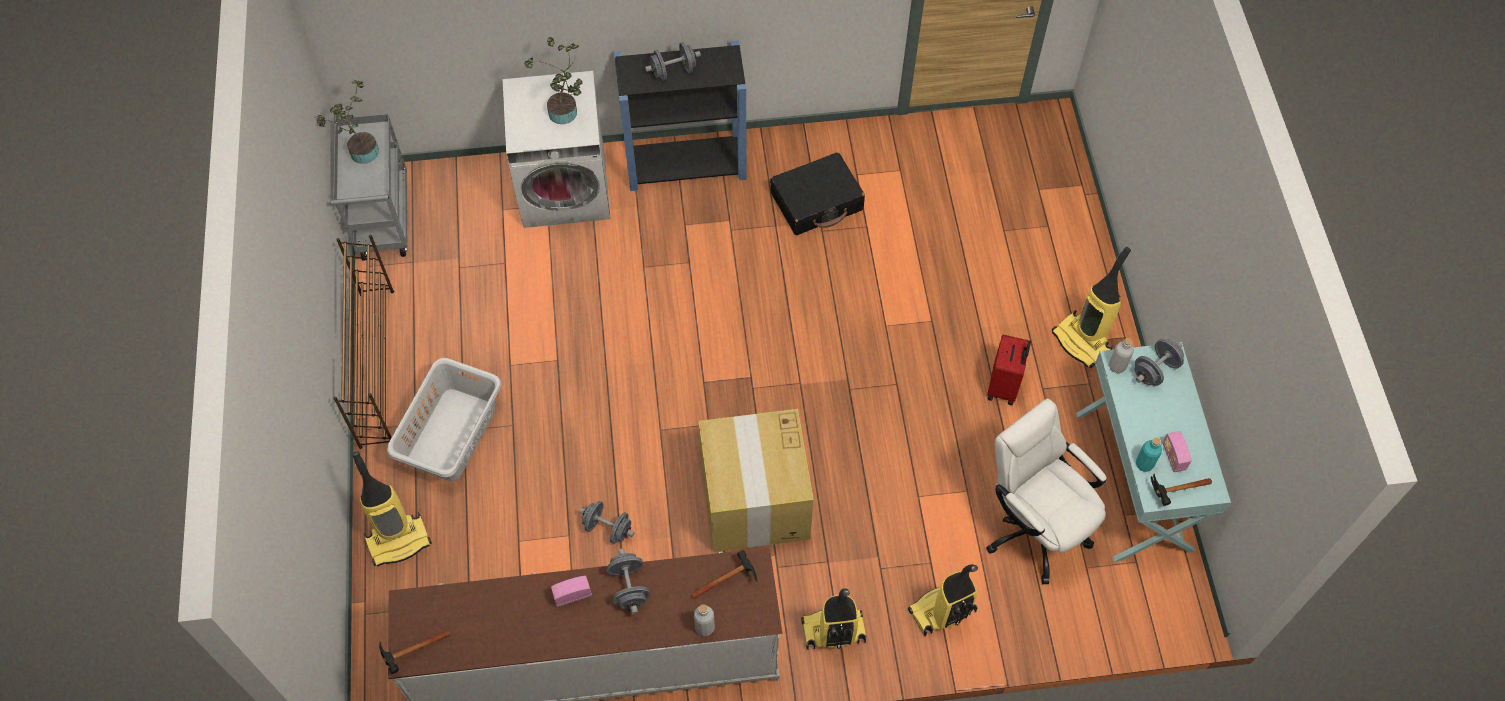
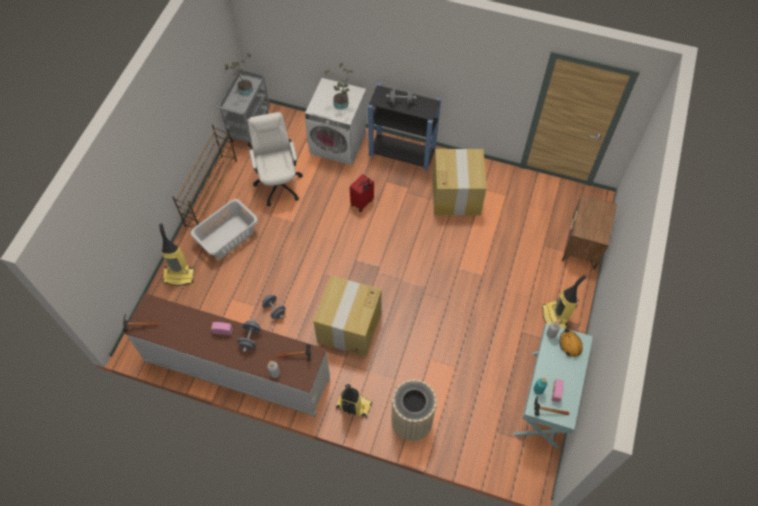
camera: 25 degrees right, 0 degrees up
(817, 202) = (456, 195): black suitcase -> cardboard box
(942, 612) = (411, 420): vacuum cleaner -> beige trash can
(1004, 386) = (502, 323): red suitcase -> red suitcase (362, 203)
(1032, 528) = (479, 399): white office chair -> white office chair (278, 184)
(1064, 206) = (582, 245): none -> brown nightstand
(1155, 370) = (570, 344): grey dumbbell -> orange hard hat

